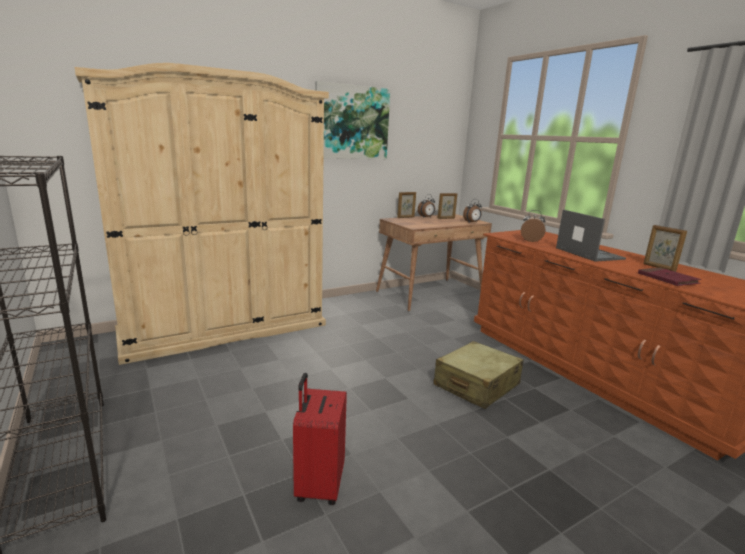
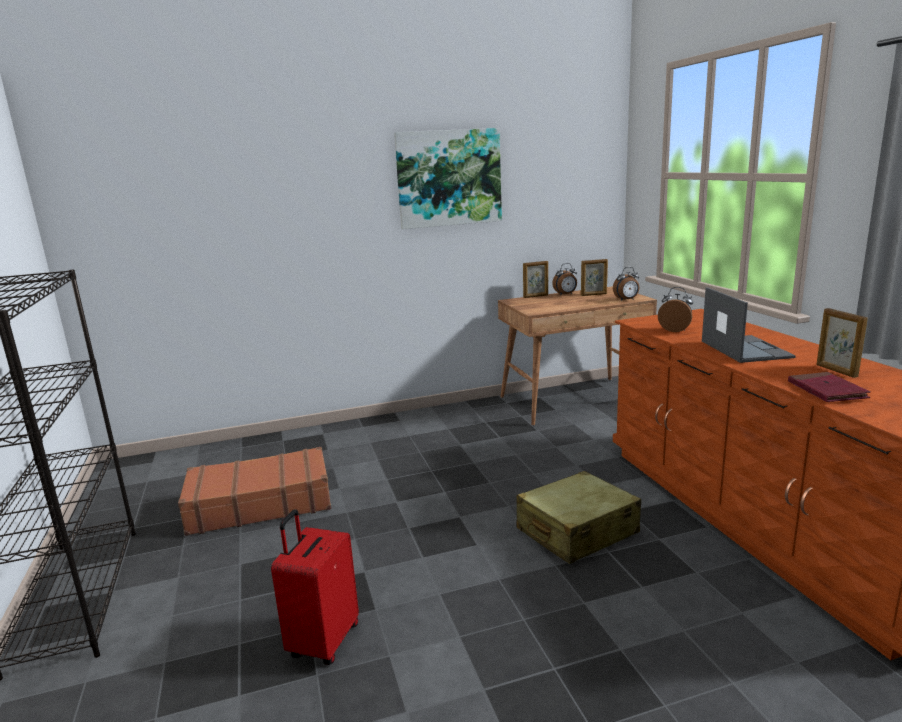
camera: 15 degrees right, 0 degrees up
(214, 374) = (260, 504): none -> brown suitcase
(225, 328) = (293, 447): beige wardrobe -> none

